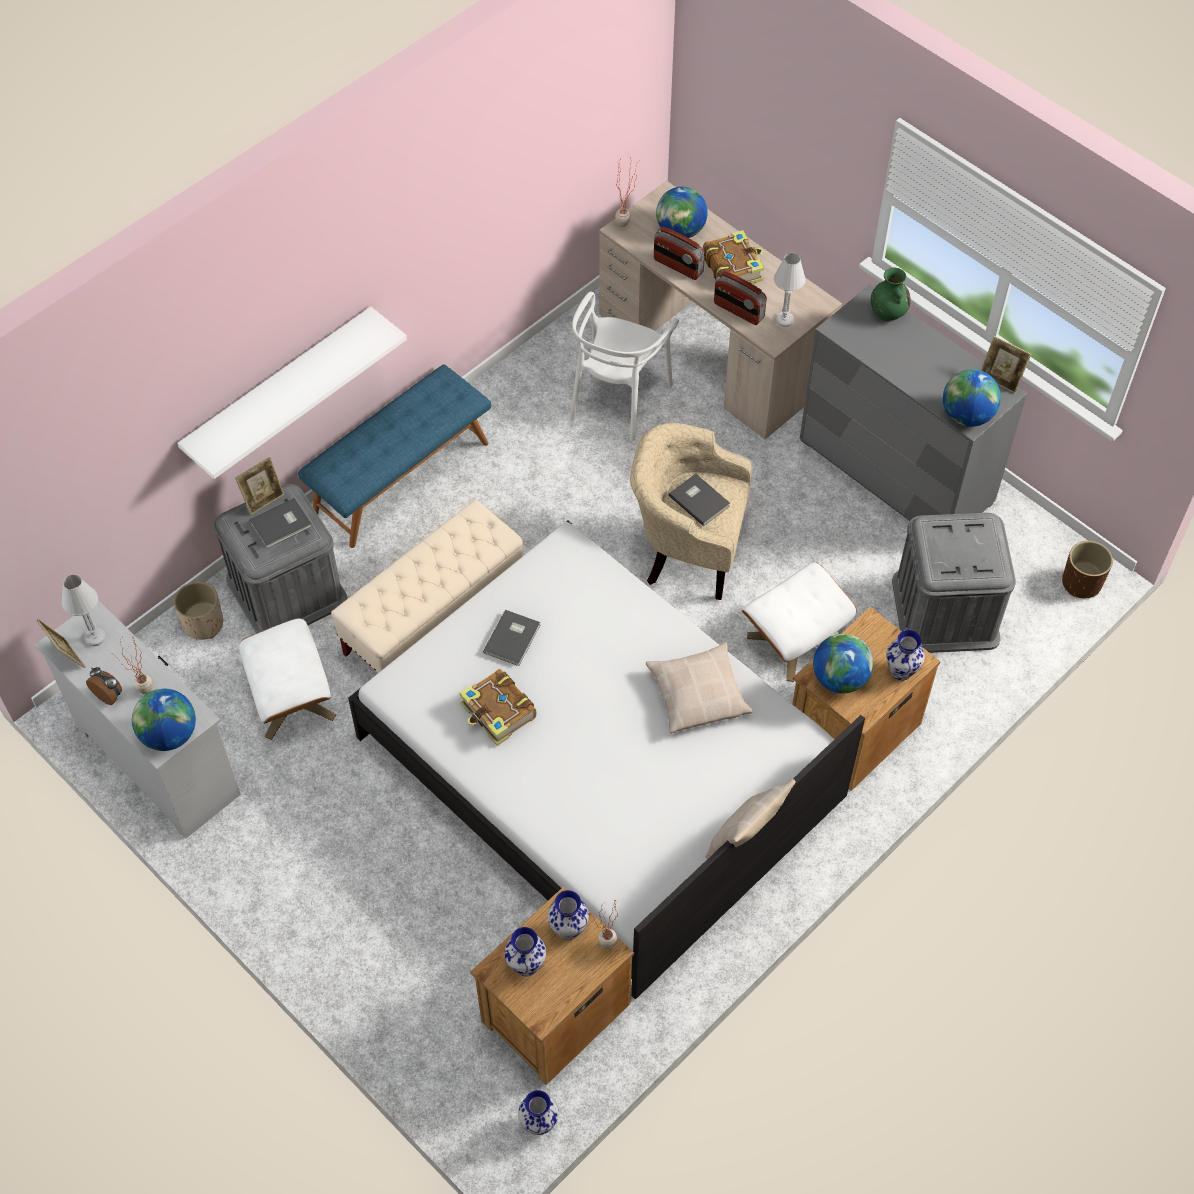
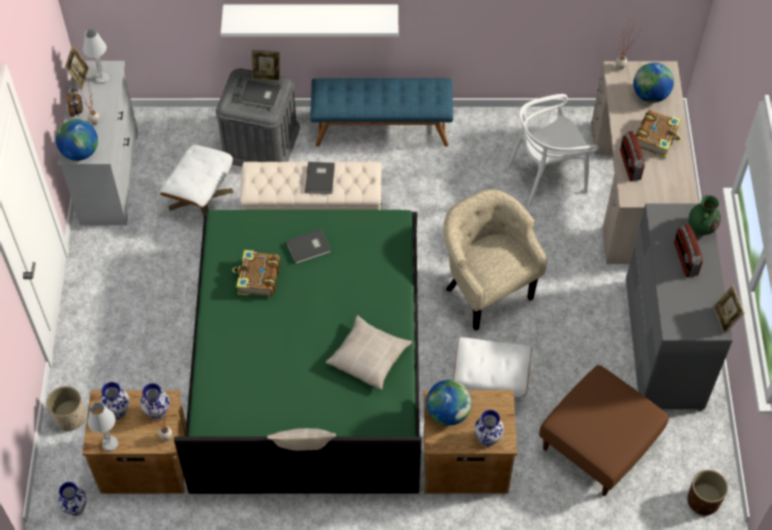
camera: 45 degrees right, 0 degrees up
(203, 624) = (203, 127): beige planter -> beige planter (70, 417)
(600, 766) = (309, 362): white bed -> green bed
(678, 266) = (624, 114): radio -> radio (685, 259)
(699, 500) = (494, 256): grey book -> grey book (321, 178)
(784, 320) = (651, 190): white table lamp -> white table lamp (110, 444)
(945, 610) = (598, 444): grey storage box -> brown ottoman
(966, 416) = (676, 323): globe -> none

